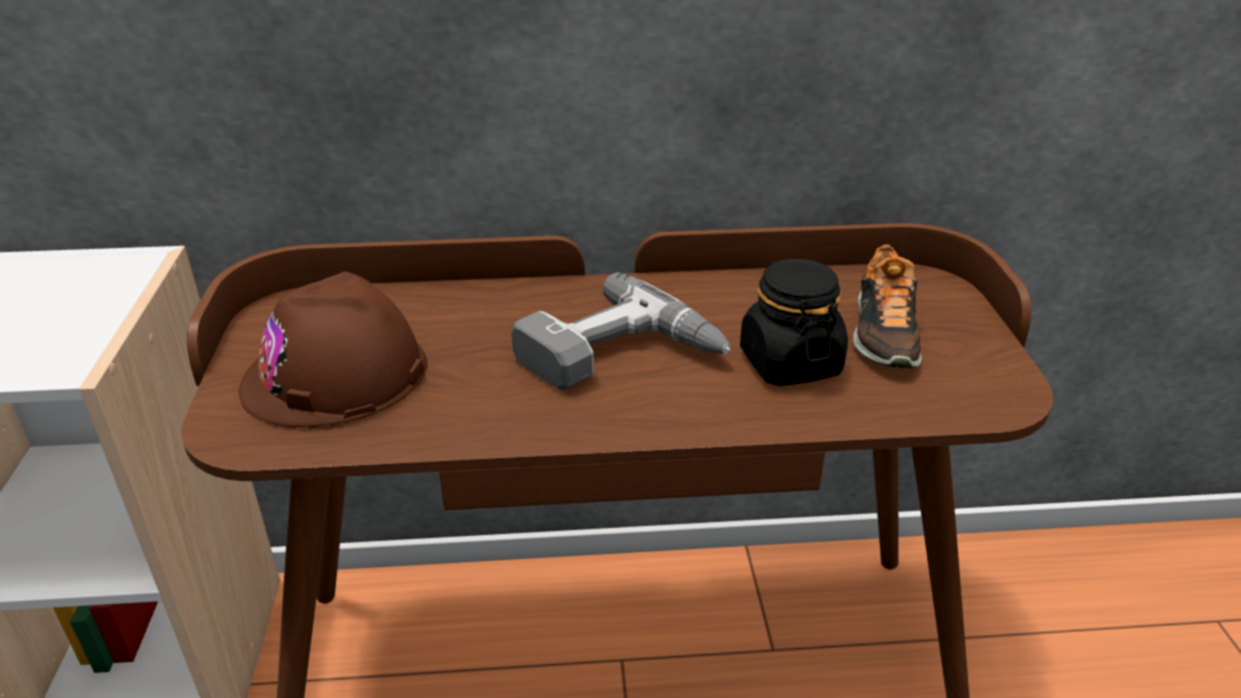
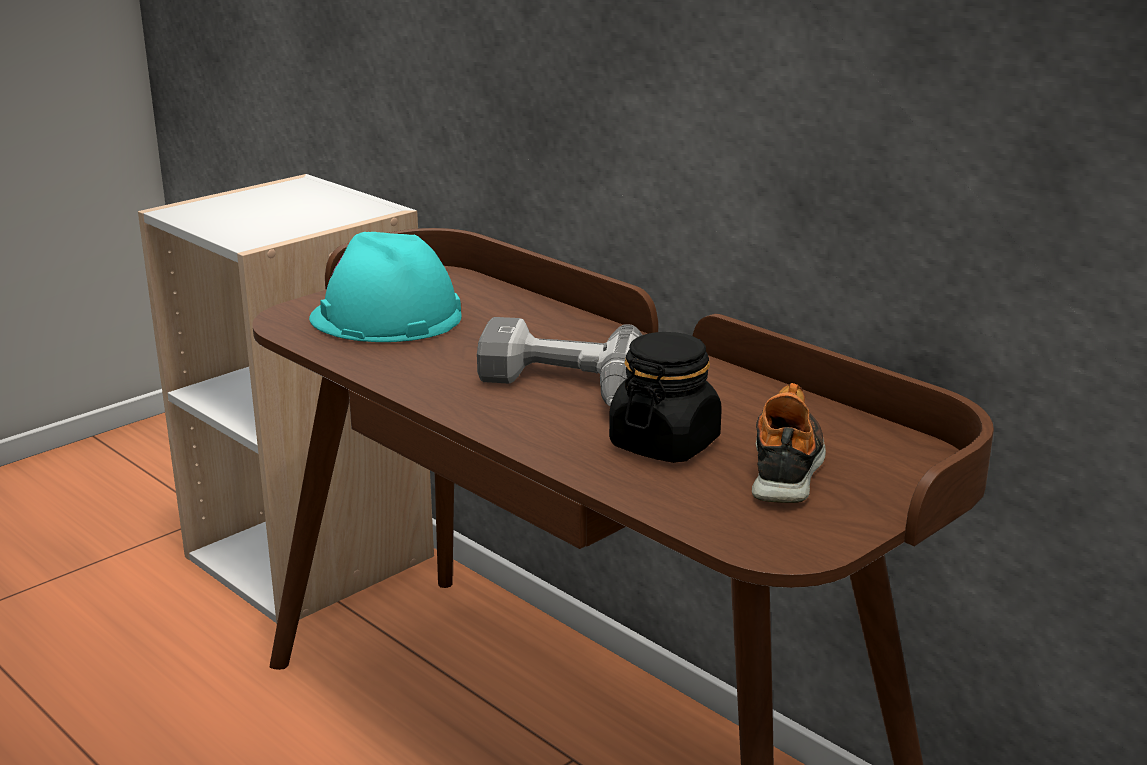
camera: 50 degrees right, 10 degrees down
(336, 376) = (385, 317): brown hard hat -> turquoise hard hat
(883, 334) = (786, 467): shoe -> shoe turned 135 degrees clockwise

